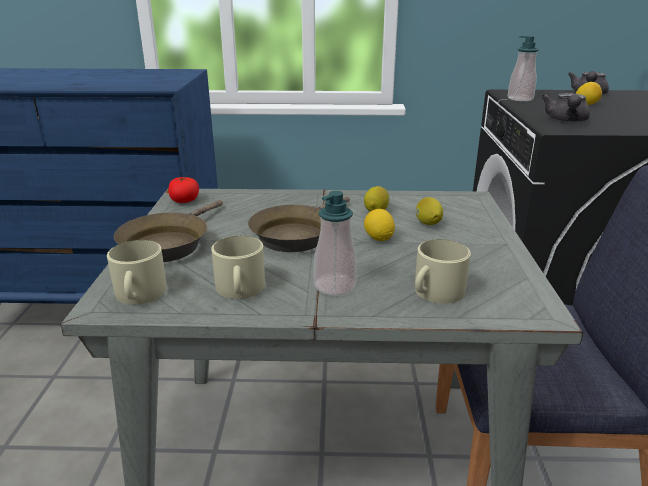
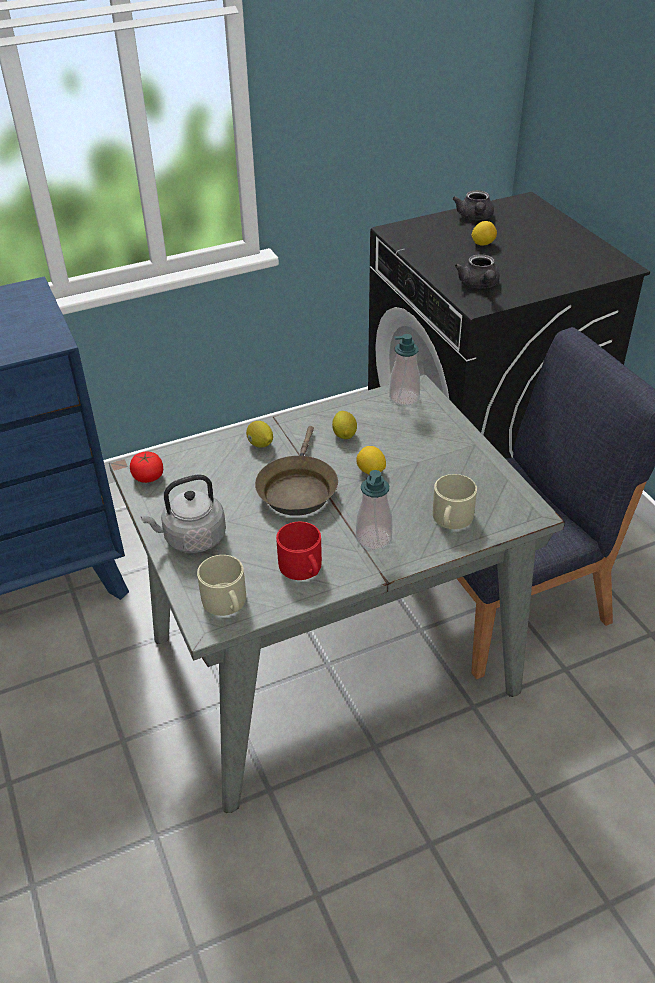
camera: 25 degrees left, 15 degrees up
(168, 243) = (191, 539): brown frying pan -> grey kettle
(240, 289) = (303, 568): beige mug -> red mug
(428, 224) = (400, 438): lemon -> lemon (260, 444)
(520, 99) = (416, 245): soap dispenser -> soap dispenser (404, 397)

